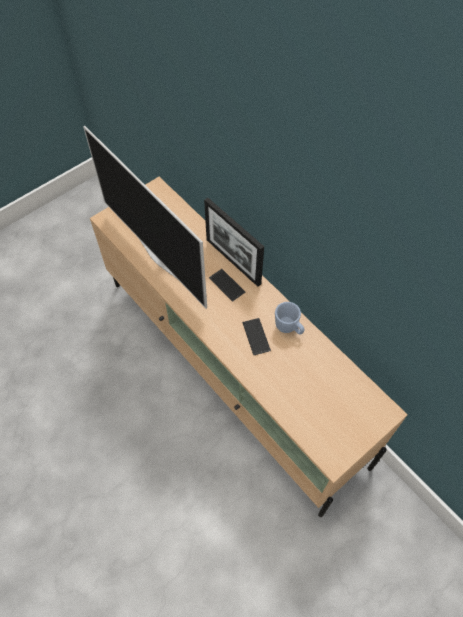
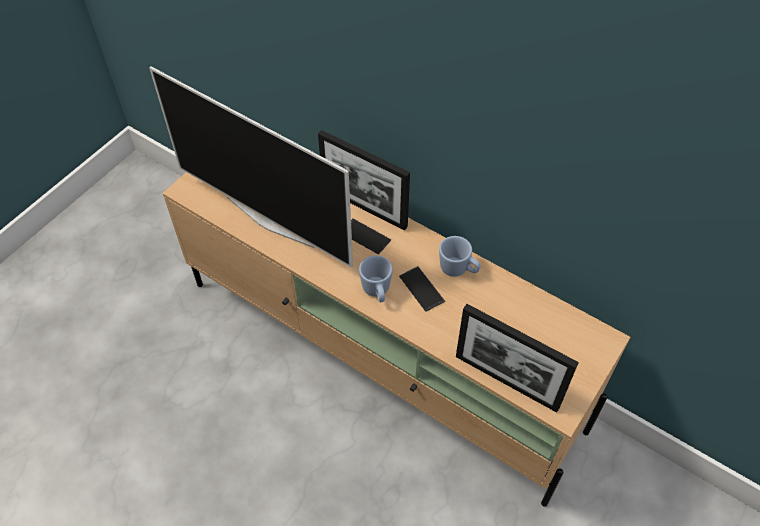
camera: 15 degrees left, 5 degrees down
(222, 331) = (377, 291): none -> blue mug
(297, 426) = (506, 381): none -> picture frame

